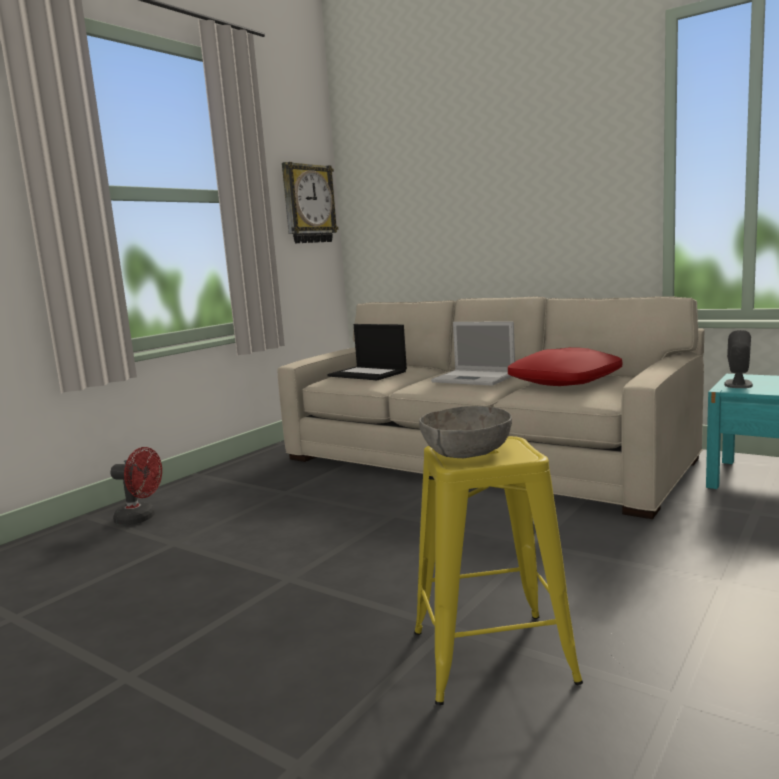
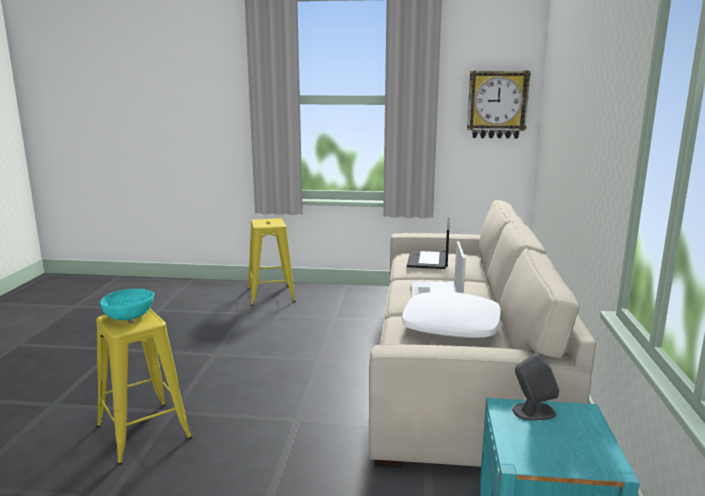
camera: 60 degrees right, 5 degrees up
(141, 518) = (271, 295): red fan -> yellow stool
(466, 452) = (129, 316): grey bowl -> turquoise bowl
(565, 381) = (450, 327): red pillow -> white pillow

